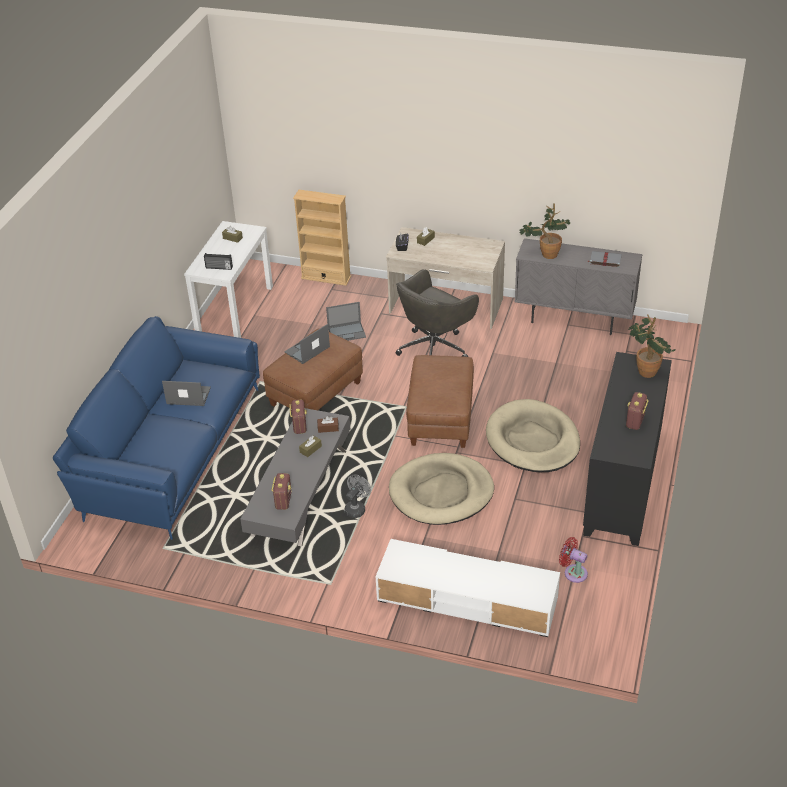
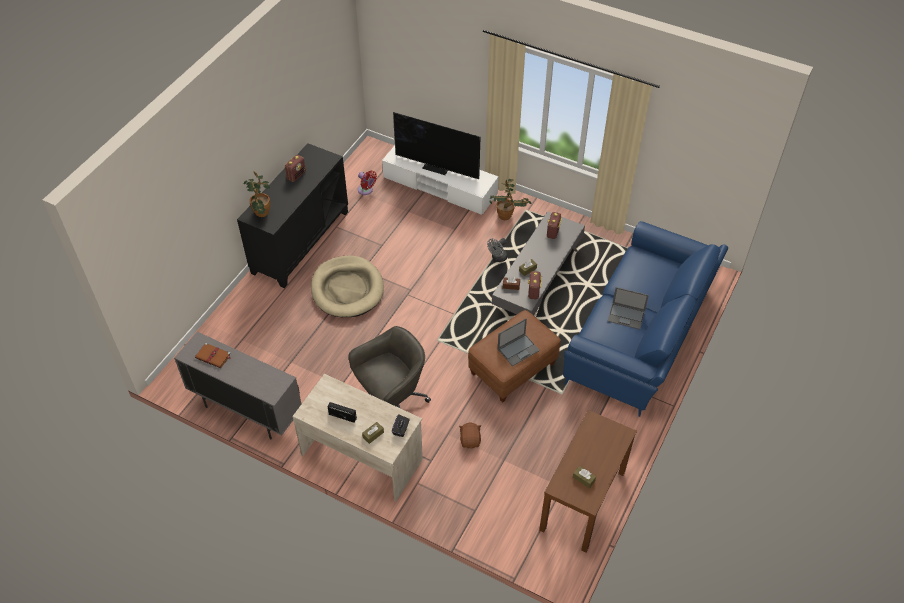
camera: 170 degrees left, 10 degrees up
(219, 267) = (599, 432): radio -> radio (343, 416)
(235, 309) = (583, 500): white console table -> brown console table
(326, 277) = (477, 532): beige bookcase -> none
(347, 332) = (470, 440): laptop -> brown plush toy
(441, 420) = (412, 321): brown ottoman -> none
(441, 492) = (433, 259): beige dog bed -> none
(472, 574) = (436, 167): none -> television
(545, 254) = (265, 376): potted plant -> potted plant (508, 217)
(604, 260) = (214, 356): grey book -> brown book

